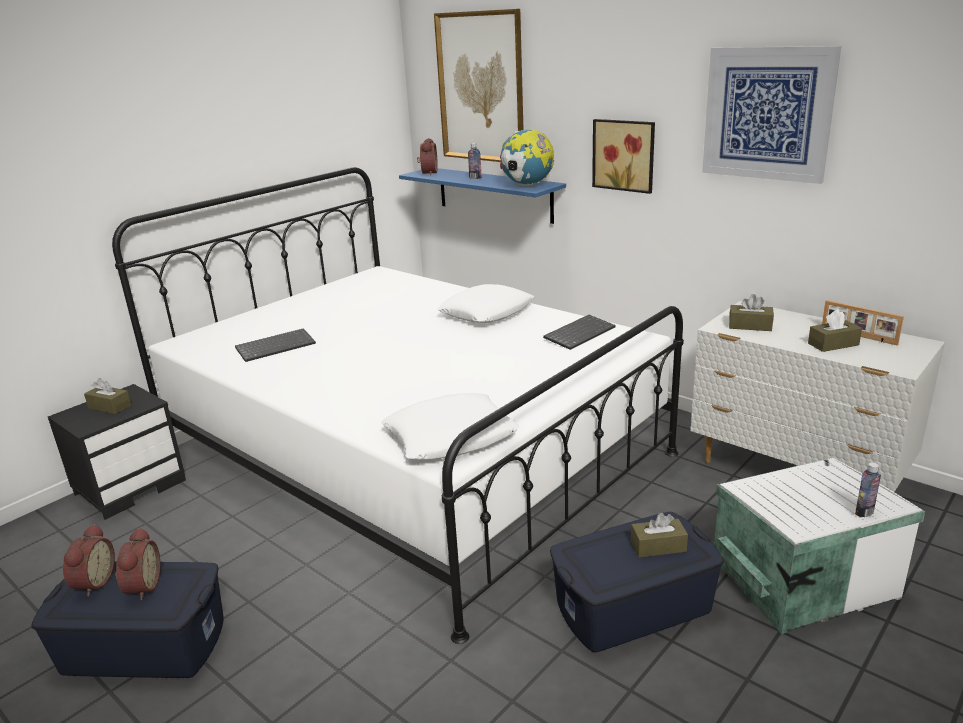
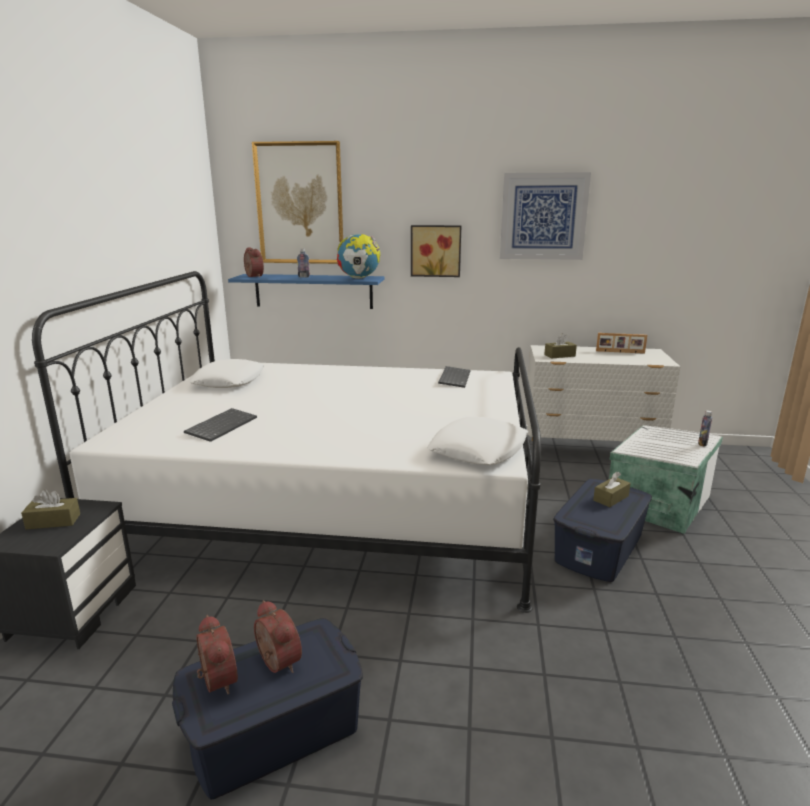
camera: 35 degrees left, 5 degrees down
(487, 312) = (366, 376): white pillow -> white pillow (229, 381)
(833, 344) = (616, 357): brown tissue box -> none

